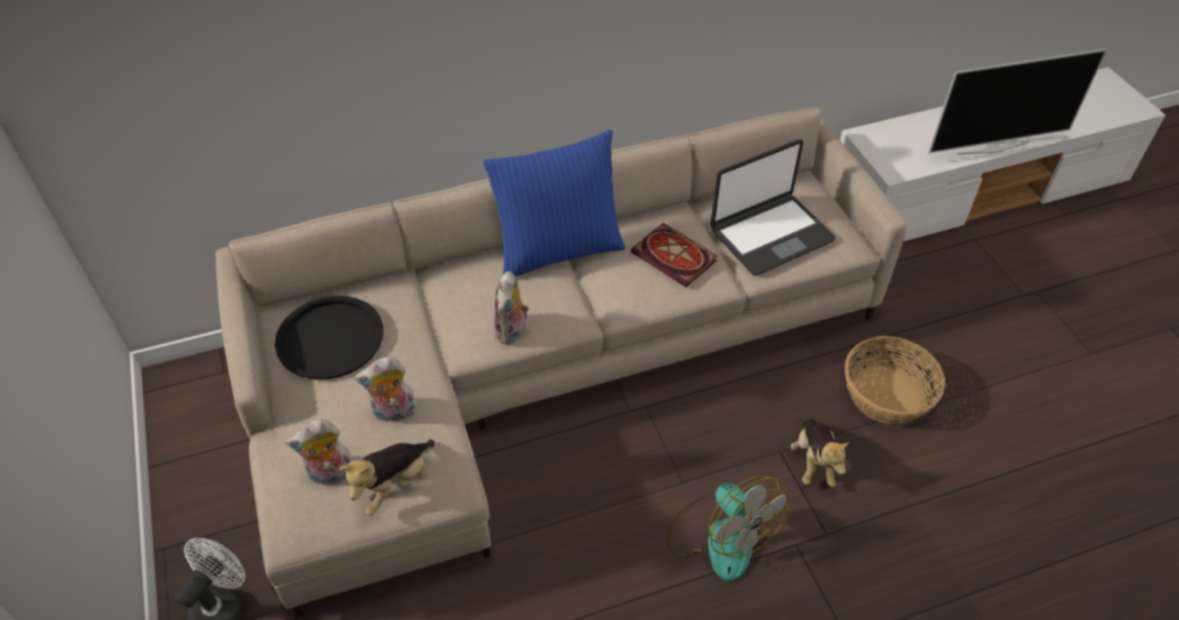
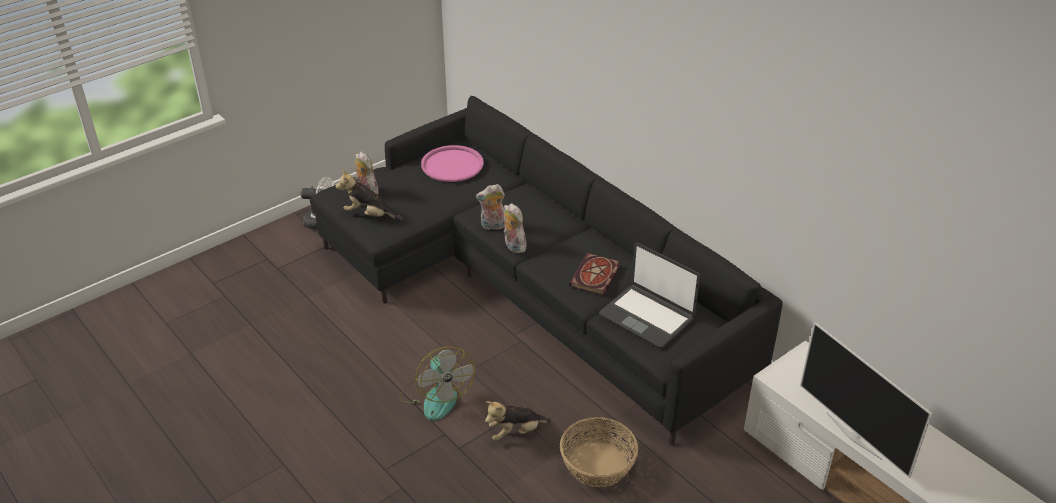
camera: 70 degrees right, 10 degrees down
(330, 338) = (452, 165): black tray -> pink tray
(394, 413) = (413, 201): plush toy -> plush toy (513, 246)
(543, 363) = (532, 287): beige sofa -> black sofa
(558, 249) = (571, 226): blue pillow -> none
(720, 536) = (436, 396): fan -> fan turned 60 degrees counterclockwise

